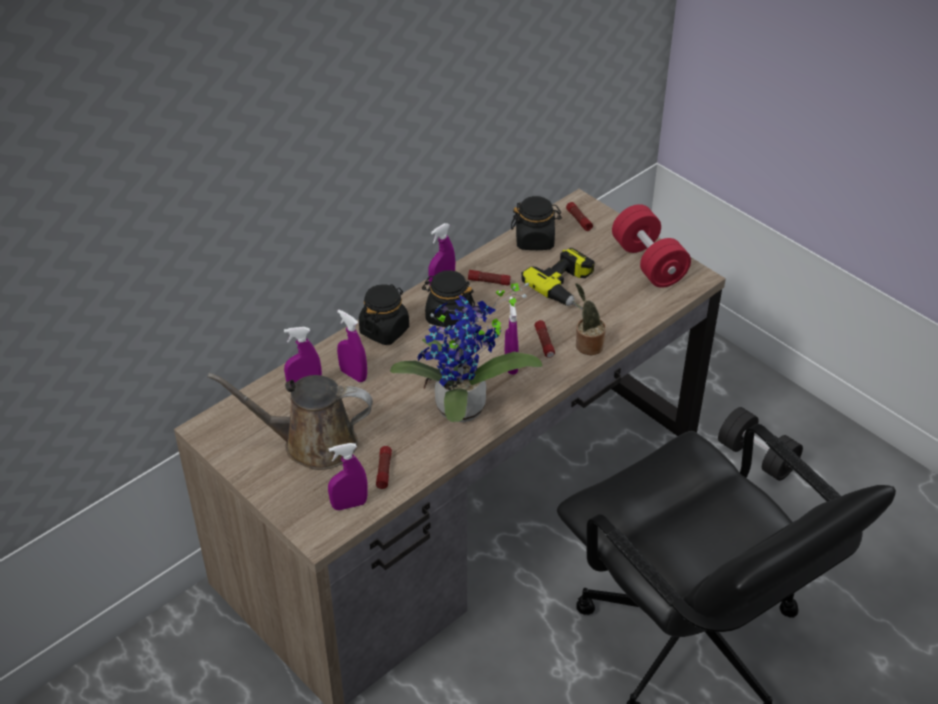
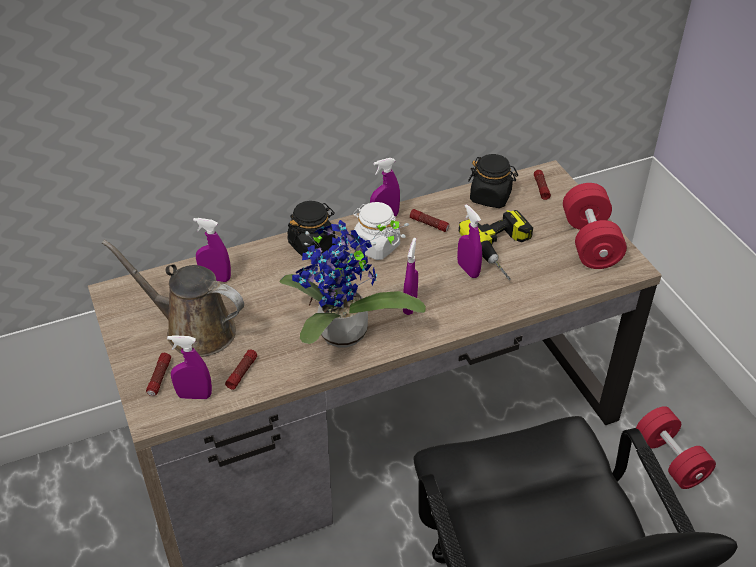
camera: 20 degrees right, 0 degrees up
(353, 375) = (263, 278): purple spray bottle -> purple spray bottle (468, 270)
(448, 316) = (376, 246): black jar -> white jar
(544, 343) = (452, 293): flashlight -> flashlight (159, 378)
(587, 345) = (492, 305): potted plant -> none
(756, 457) = (670, 459): black dumbbell -> red dumbbell

